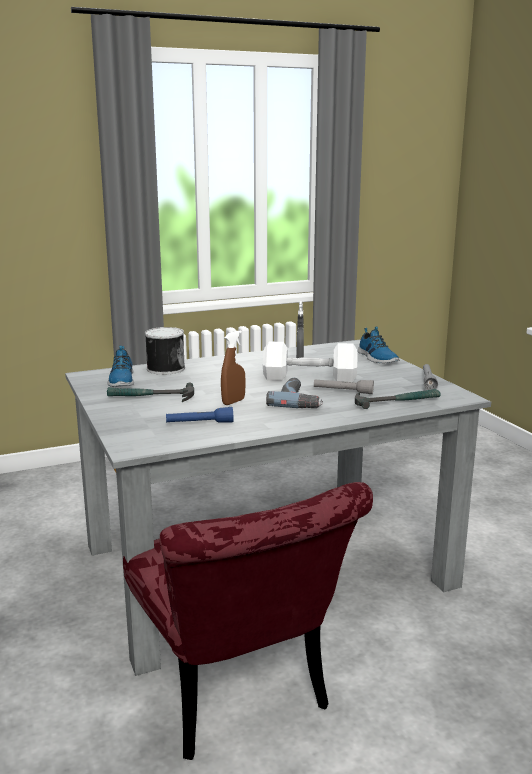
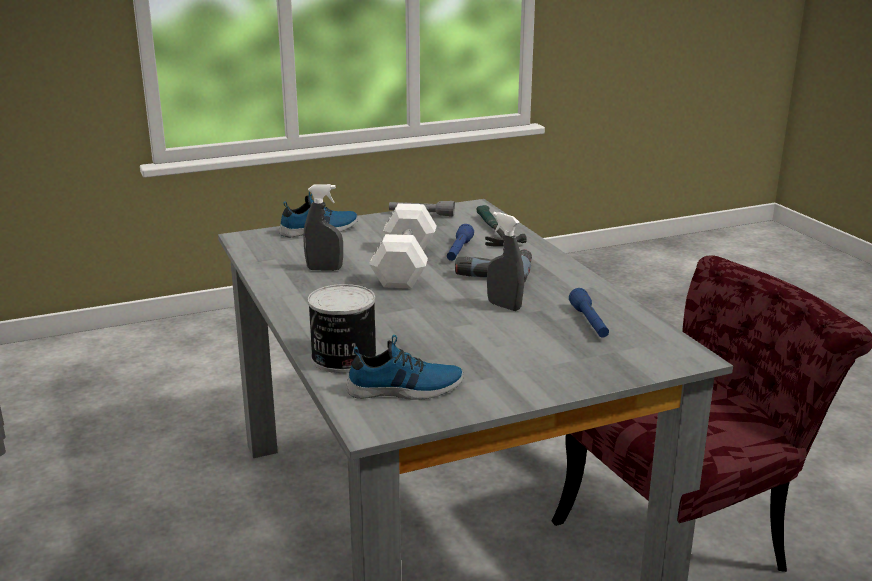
camera: 90 degrees left, 5 degrees up
(151, 397) = (491, 359): hammer -> none
(233, 402) = (504, 306): brown spray bottle -> grey spray bottle
(343, 391) = (458, 251): grey flashlight -> blue flashlight

